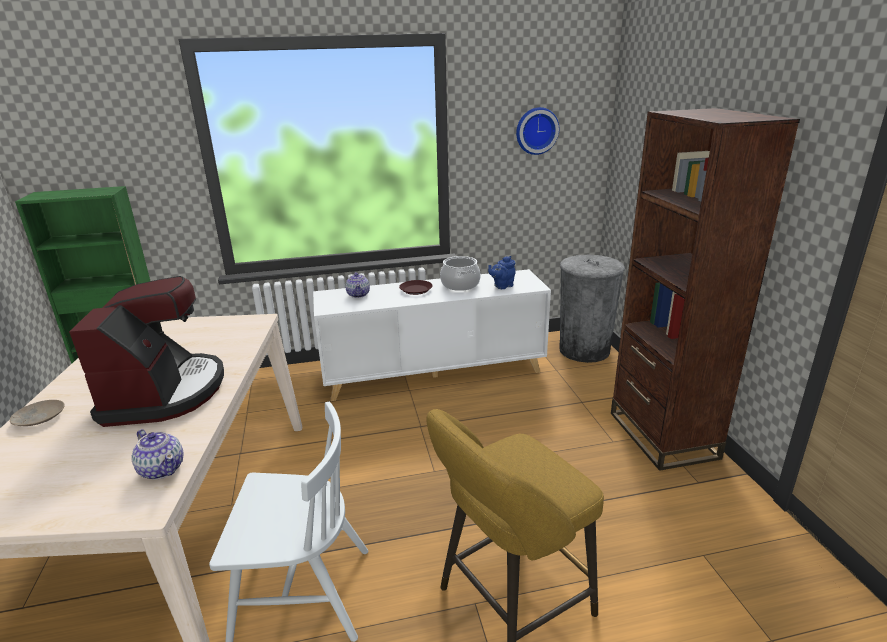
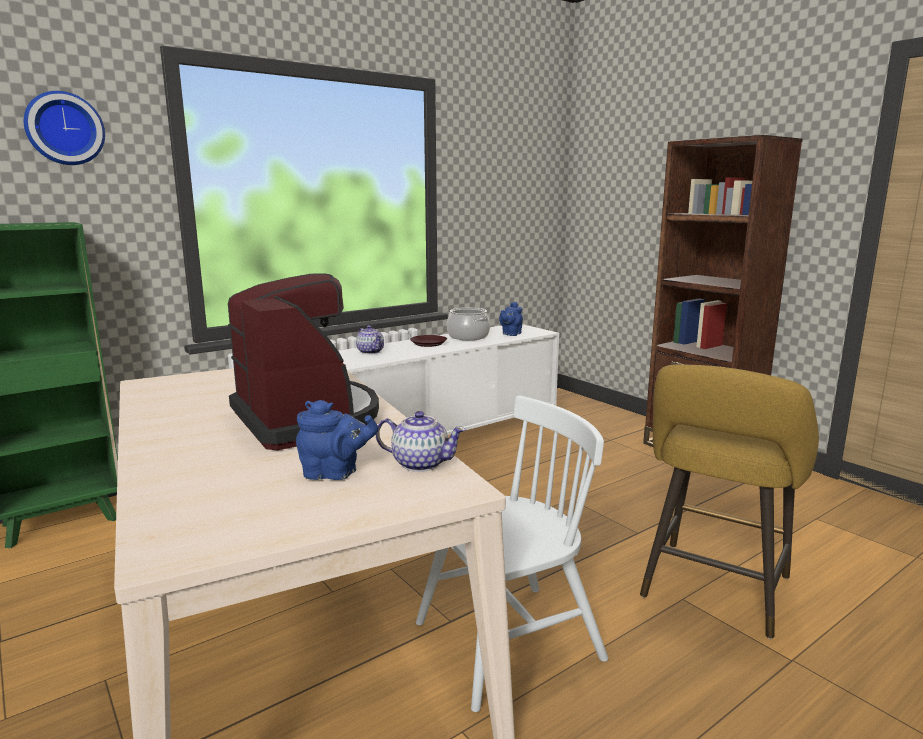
camera: 25 degrees left, 10 degrees down
(39, 418) = (165, 459): beige plate -> none
(101, 464) = (334, 473): none -> blue teapot
(536, 130) = (510, 184): wall clock -> wall clock (64, 129)
(584, 350) = (571, 404): grey trash can -> none

